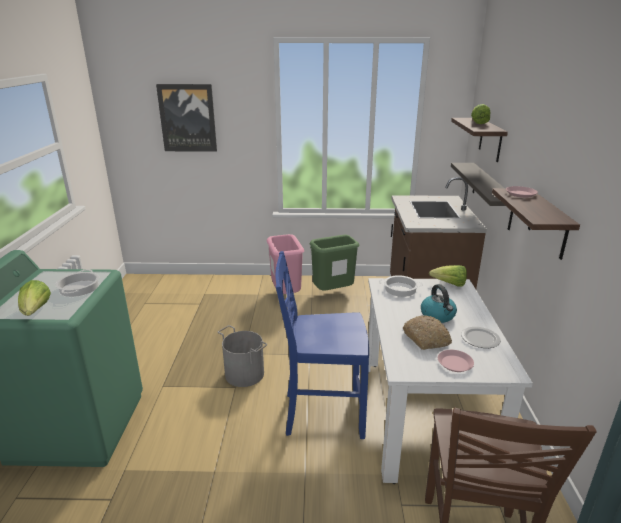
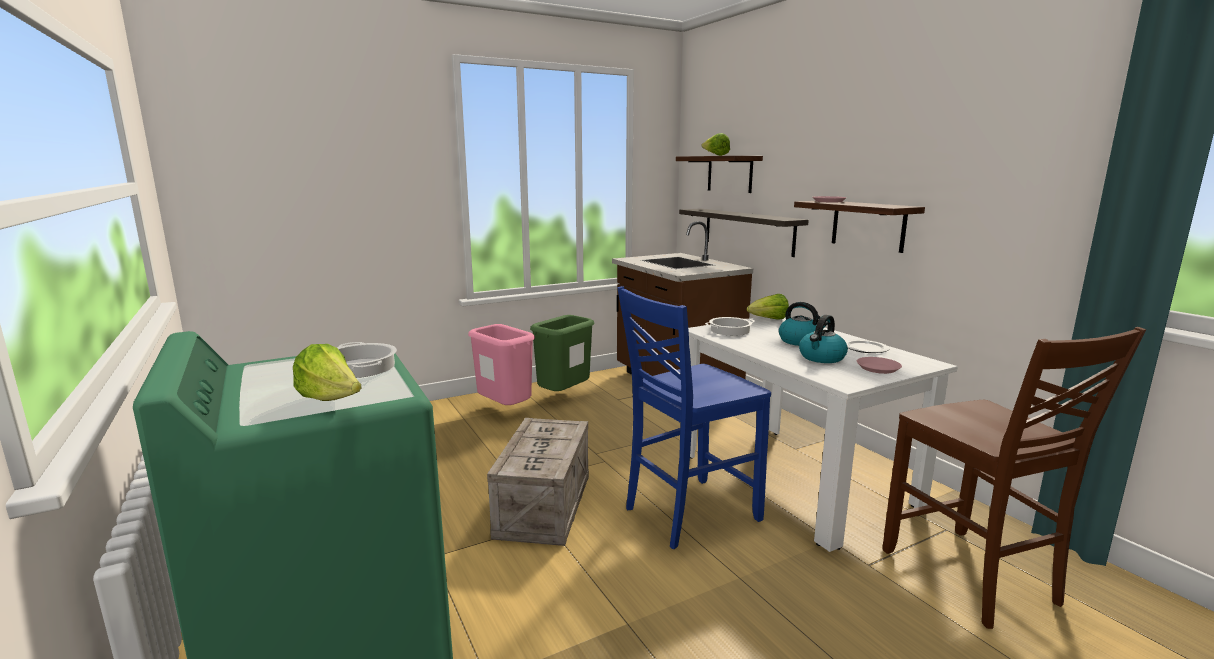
camera: 30 degrees left, 10 degrees down
(187, 118) = (325, 165): picture -> none
(245, 373) = (543, 504): grey bucket -> crate
(426, 338) = (821, 358): bread -> kettle

